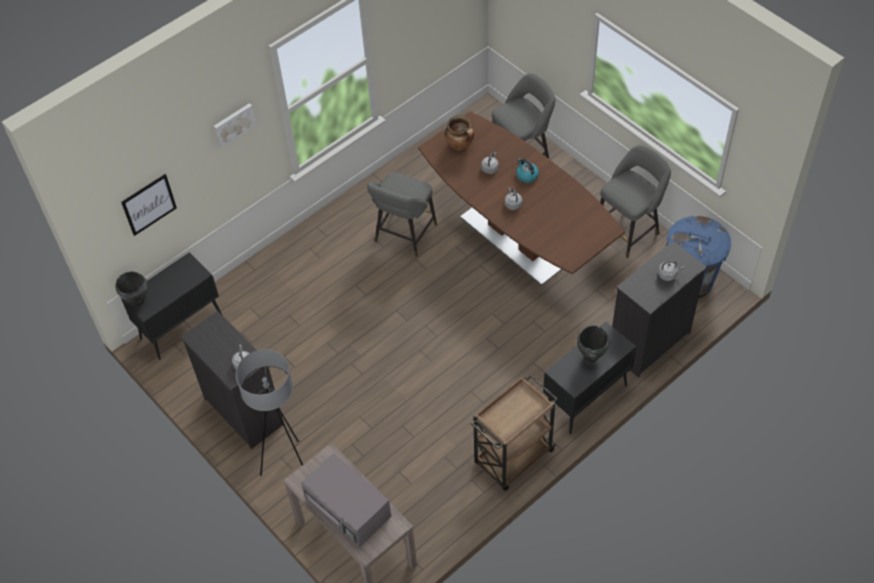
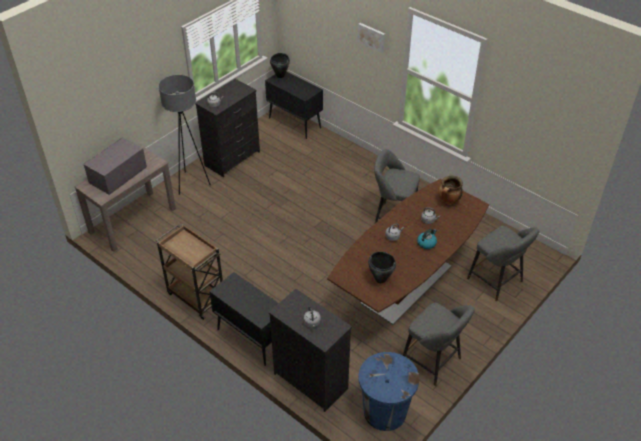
camera: 80 degrees right, 10 degrees down
(149, 204) = (312, 30): picture -> none
(590, 357) = (249, 299): black cooking pot -> black cooking pot (380, 279)

